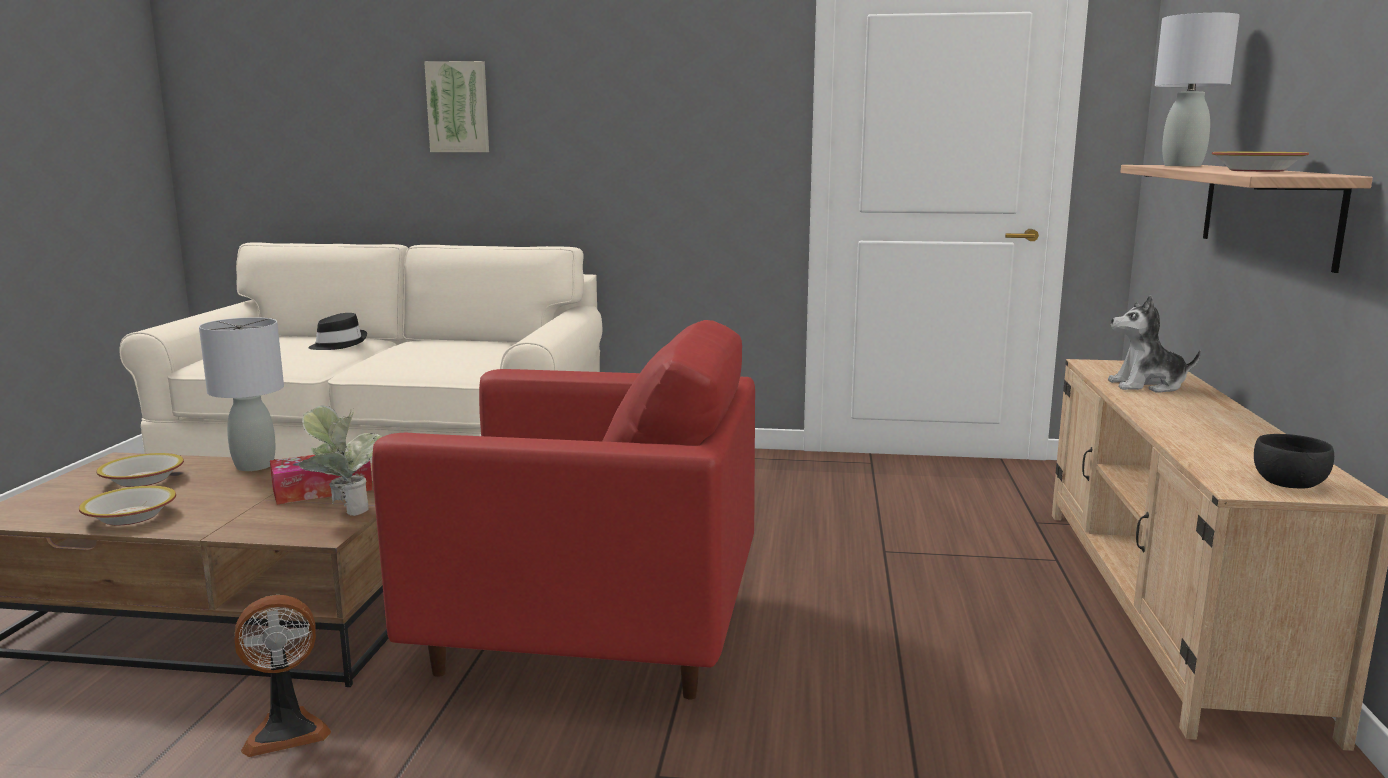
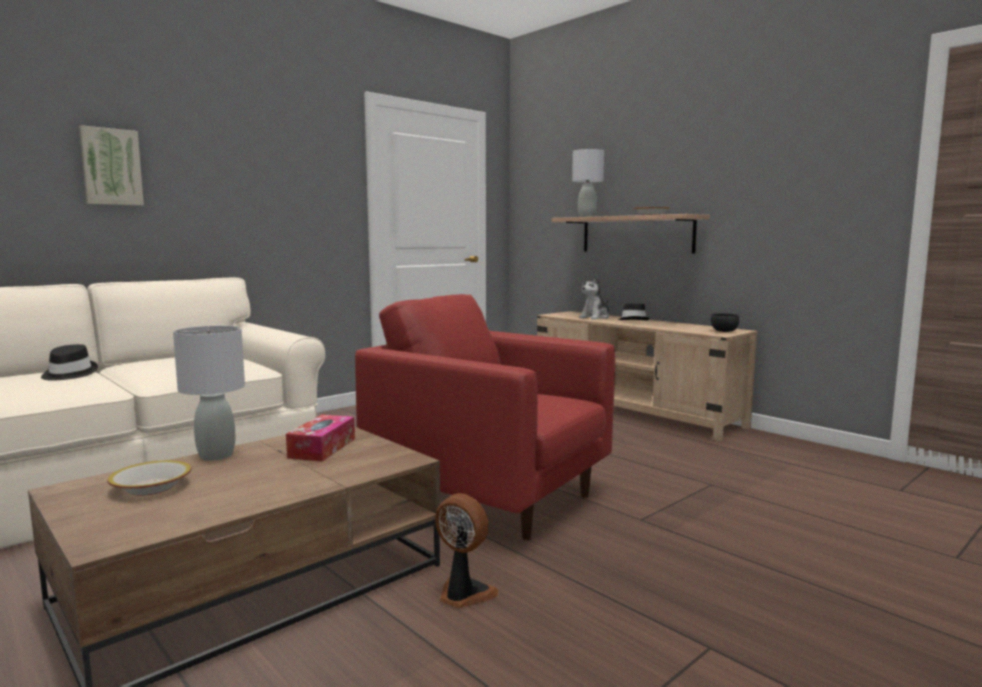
camera: 50 degrees left, 5 degrees down
(130, 517) = (241, 499): bowl -> none
(286, 730) = (463, 594): fan -> fan turned 75 degrees counterclockwise
(344, 509) = (375, 449): potted plant -> none
(588, 639) = (491, 497): red armchair -> red armchair turned 105 degrees counterclockwise
(1197, 408) = (633, 320): none -> black hat

